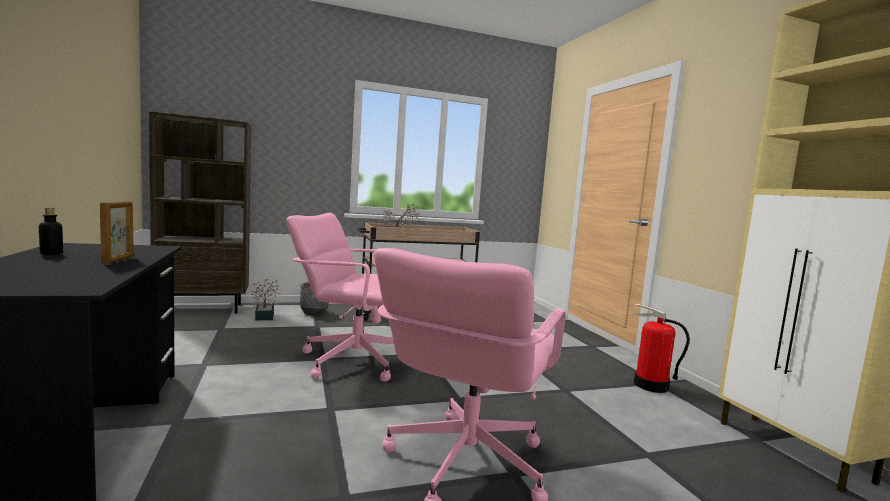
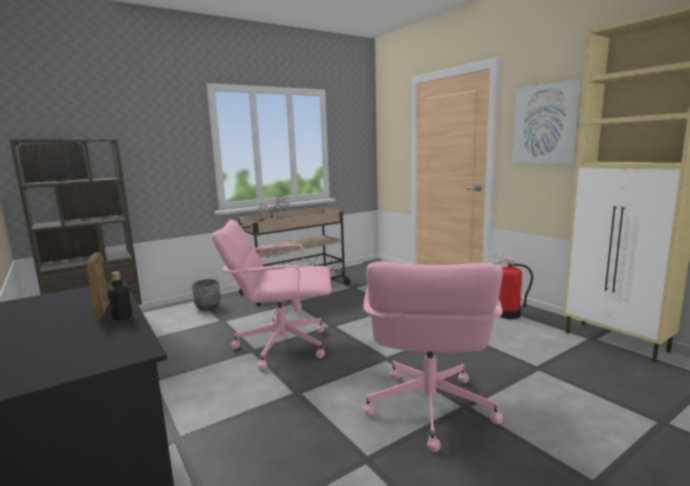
camera: 15 degrees left, 5 degrees up
(51, 254) = (25, 317): bottle -> bottle (122, 317)
(265, 315) = (165, 320): potted plant -> none
(730, 142) = (544, 124): none -> picture

